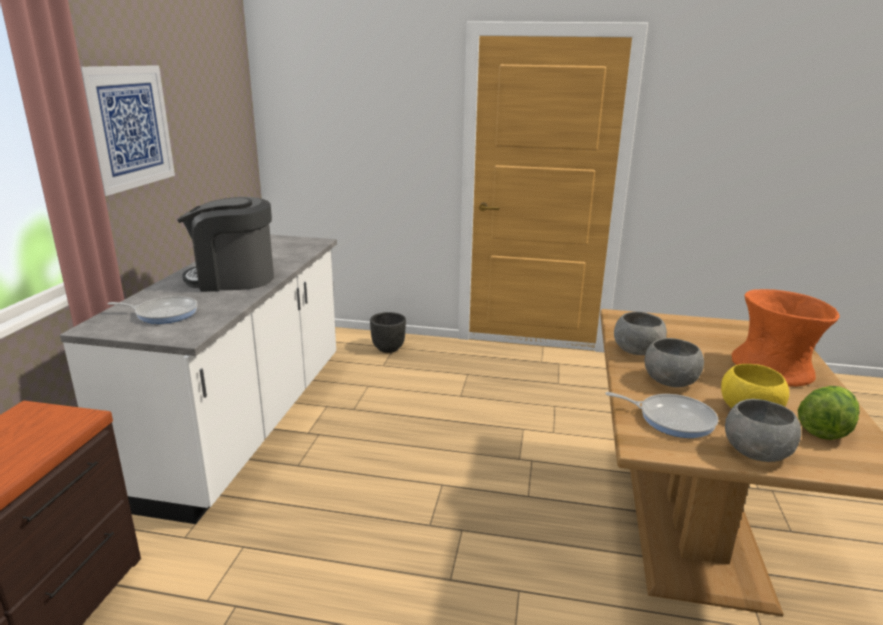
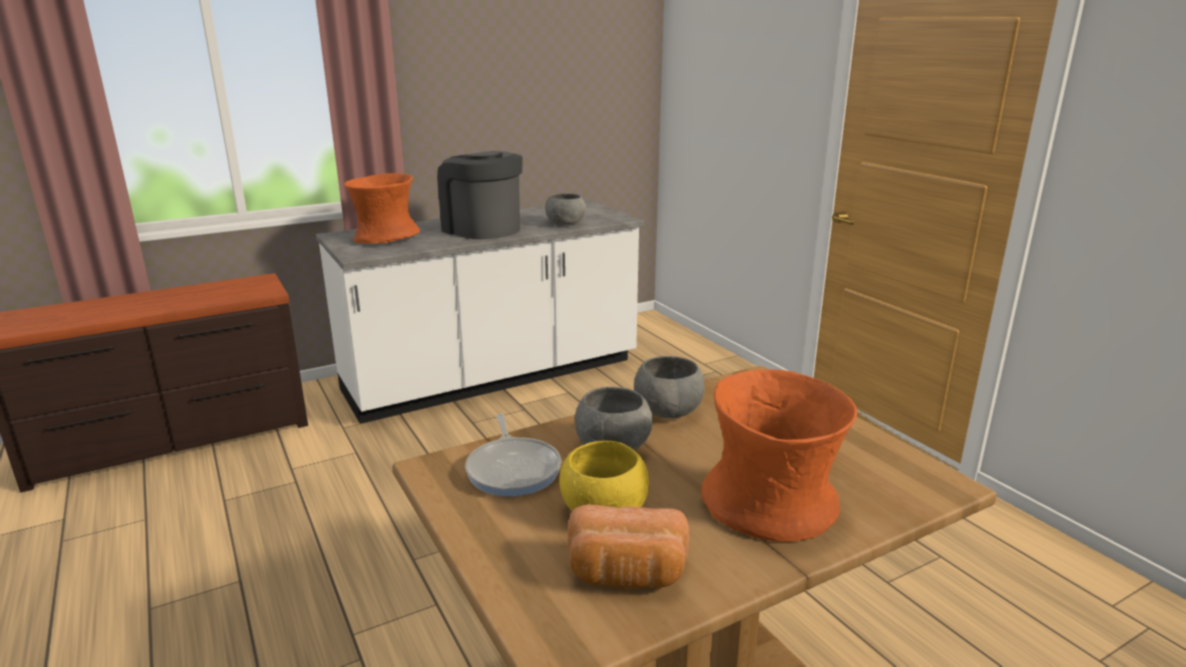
camera: 50 degrees right, 0 degrees up
(128, 127) = (457, 79): picture -> none
(163, 313) = (385, 238): frying pan -> orange vase
(388, 348) = (708, 370): black planter -> none
(757, 452) = (495, 535): grey bowl -> grey bowl (565, 224)
(825, 429) = (627, 575): lettuce -> bread

